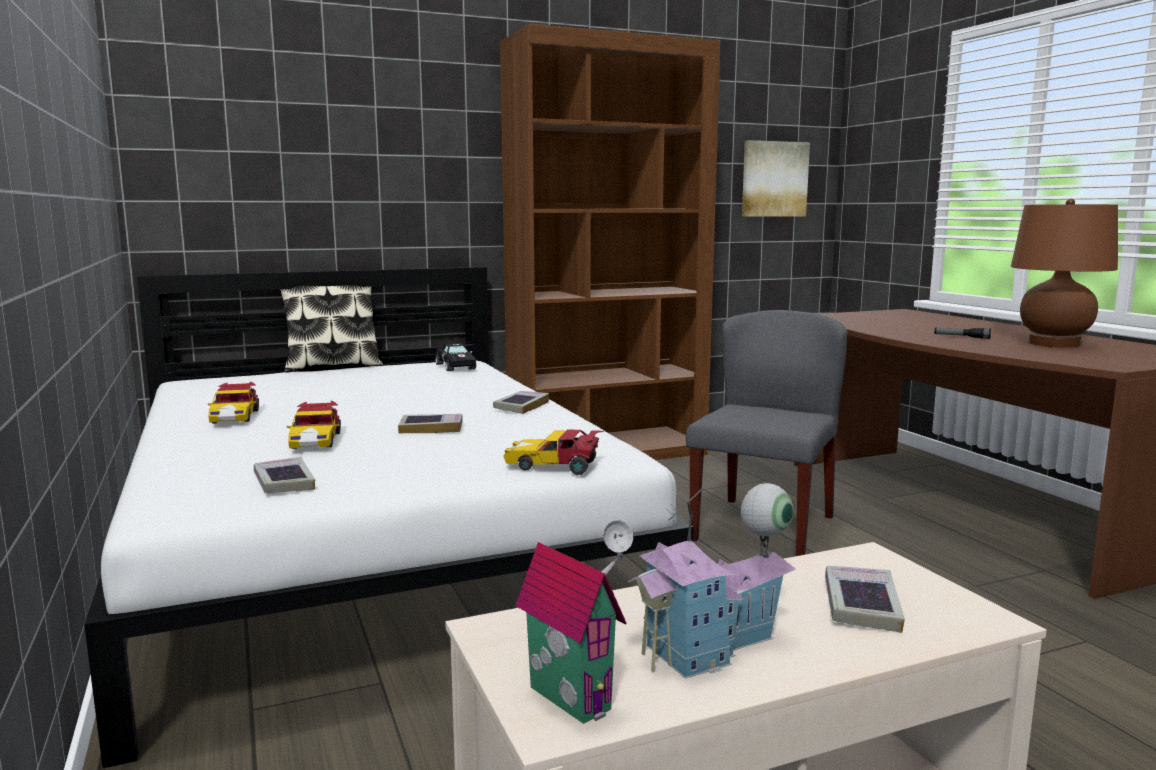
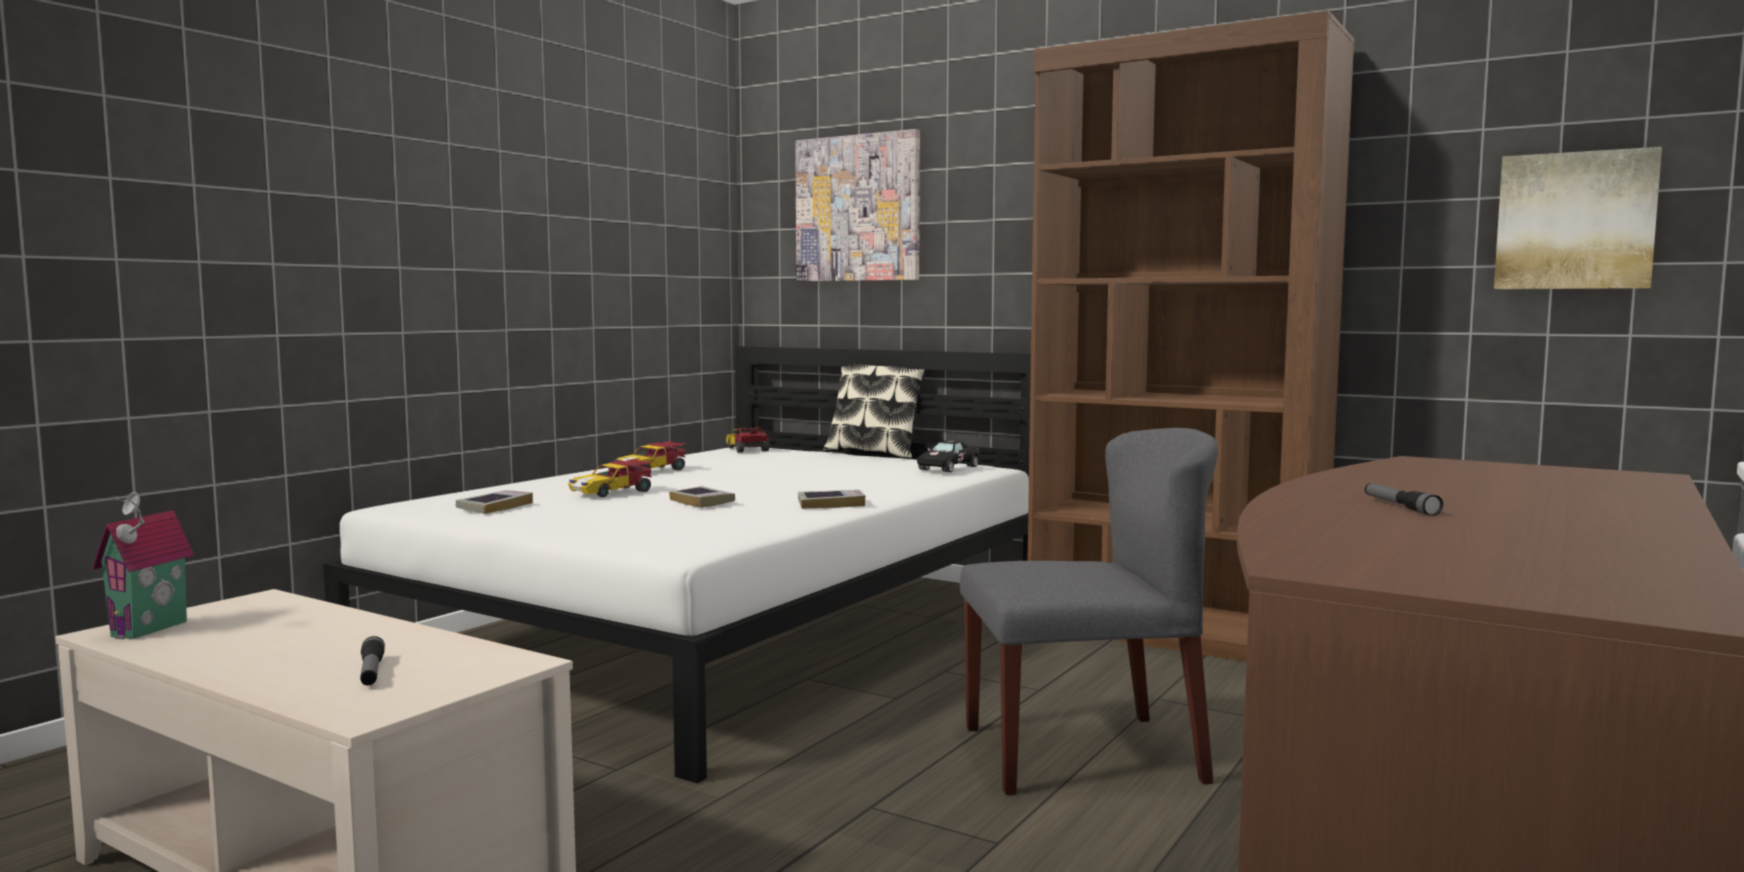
camera: 55 degrees right, 5 degrees down
(281, 135) = (858, 208): none -> picture
(555, 466) = (630, 541): toy car -> toy car (747, 449)
(713, 647) = (251, 645): toy house -> none
(861, 605) = (371, 672): book -> flashlight
(1054, 344) = (1493, 539): brown table lamp -> none

